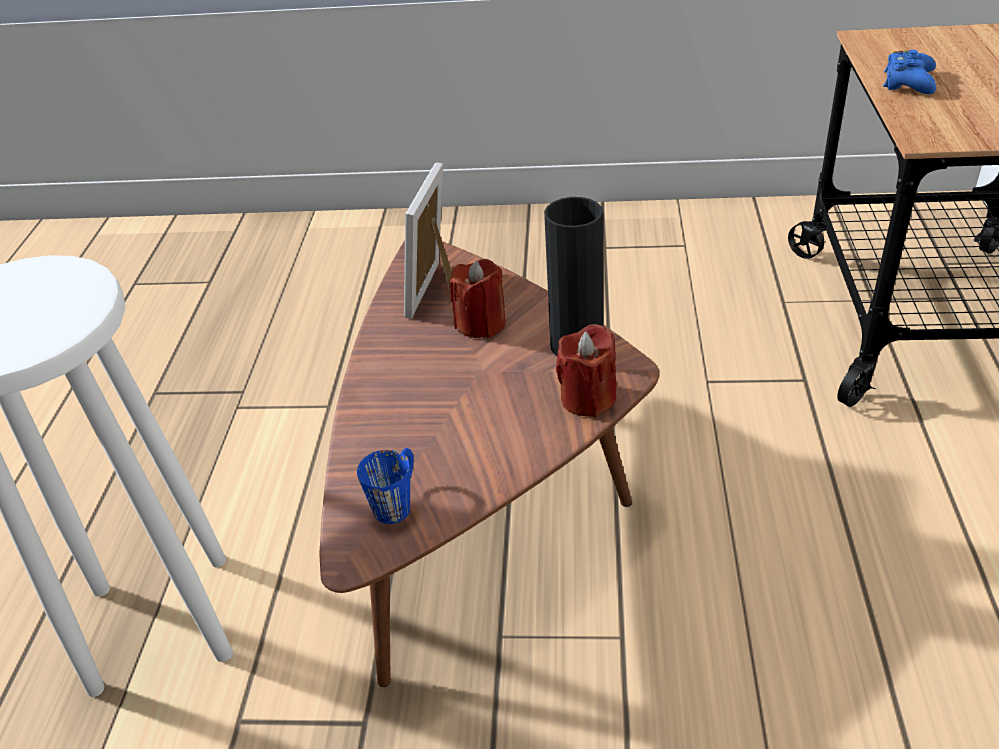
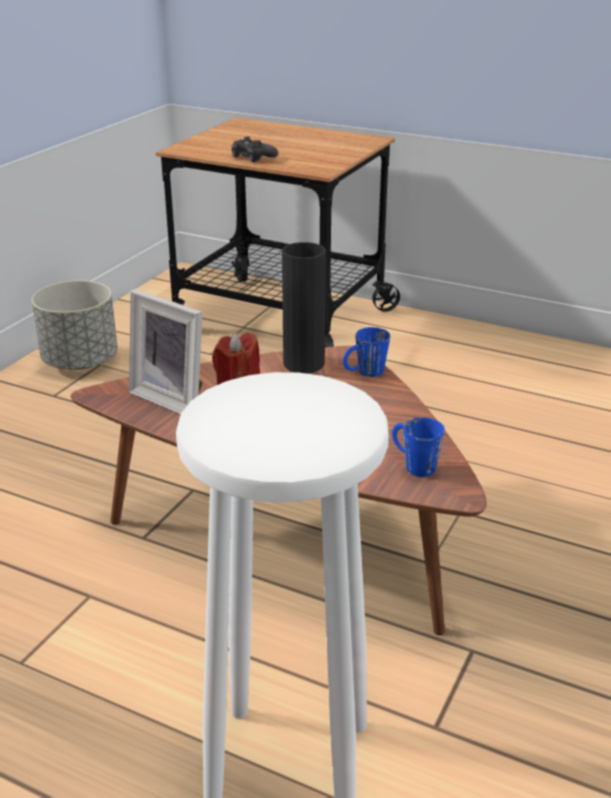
camera: 70 degrees left, 10 degrees down
(588, 398) = (364, 373): red candle -> blue mug
(679, 232) = (81, 361): none -> grey planter
(908, 82) = (252, 157): blue game controller -> black game controller

